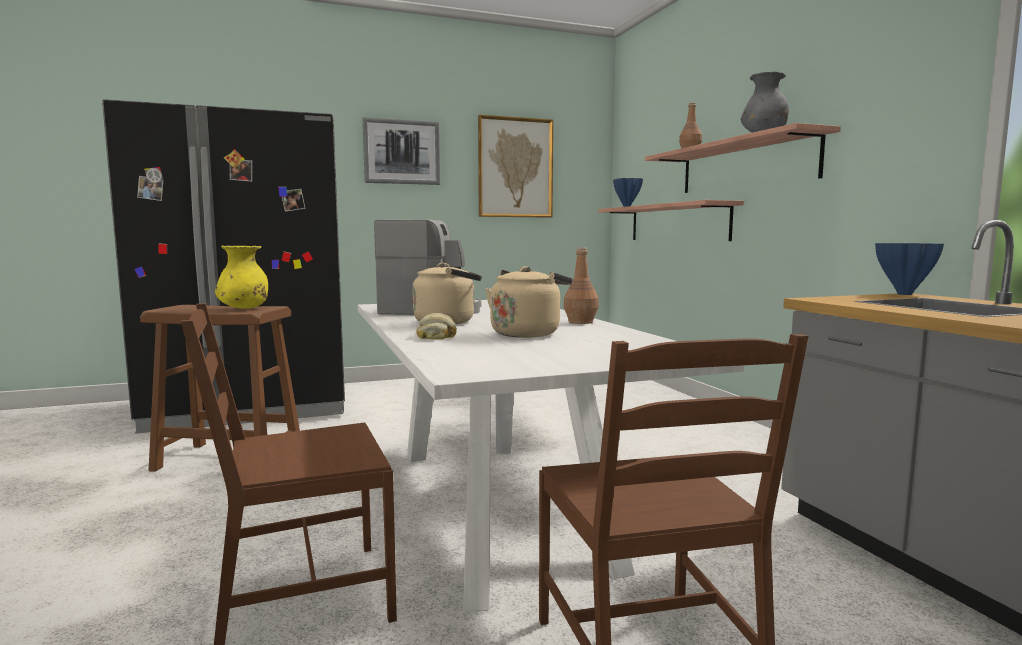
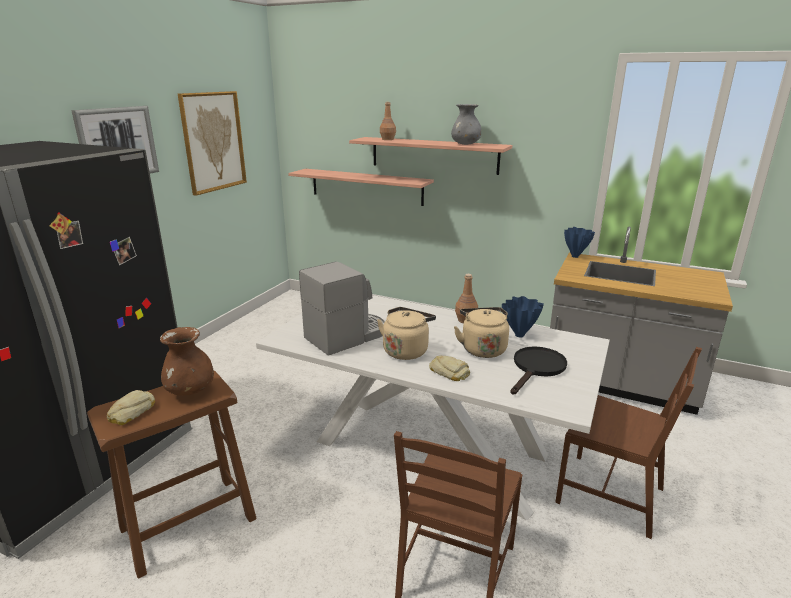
camera: 45 degrees left, 15 degrees up
(190, 308) = (130, 412): none -> bread
(244, 308) = (190, 390): yellow vase -> brown vase
(538, 350) = (537, 368): none -> black frying pan
(627, 207) = (322, 174): blue vase -> blue vase (520, 335)

